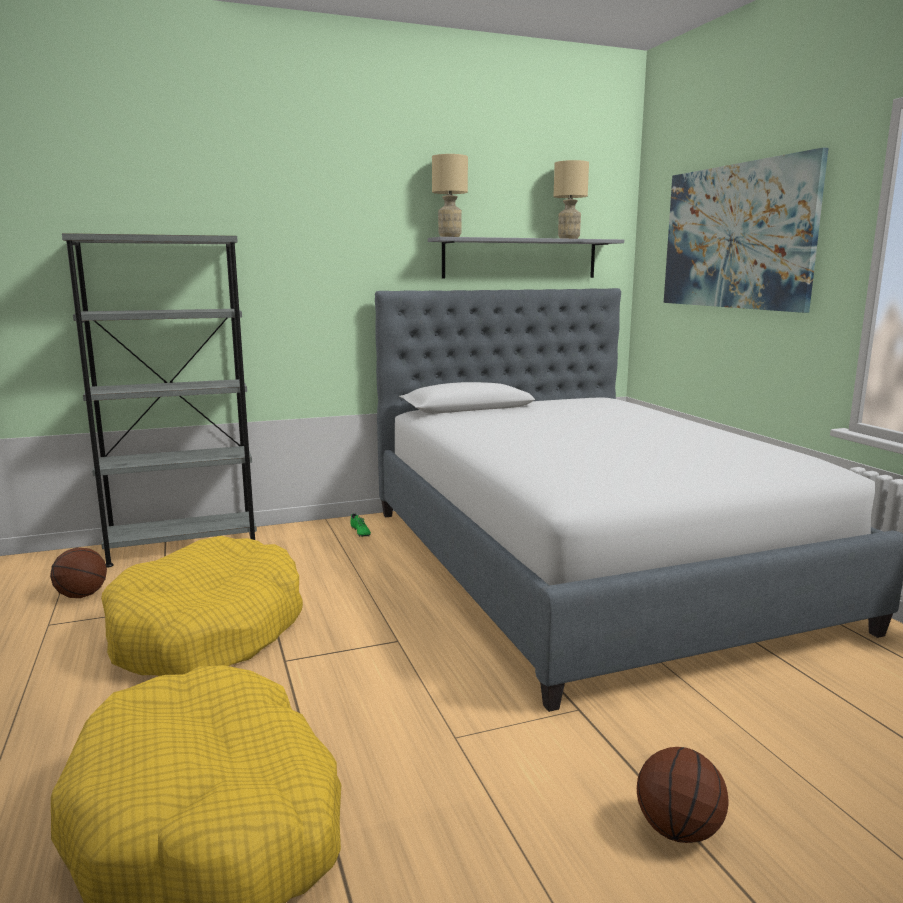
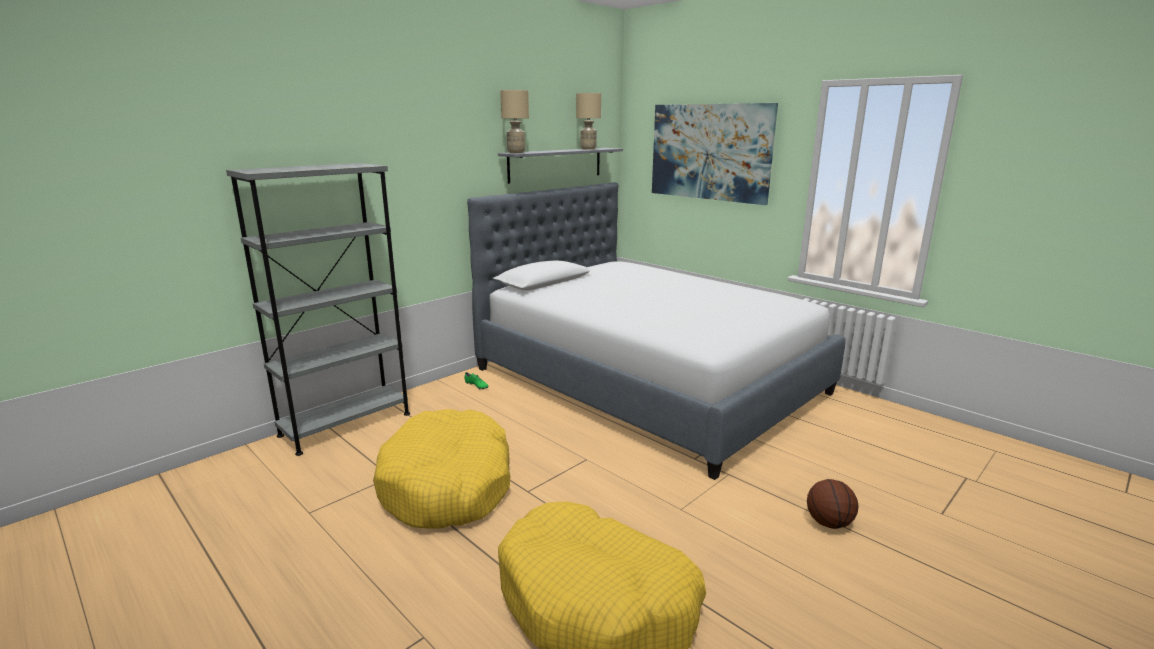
camera: 25 degrees left, 5 degrees up
(82, 595) = (307, 482): basketball -> none

